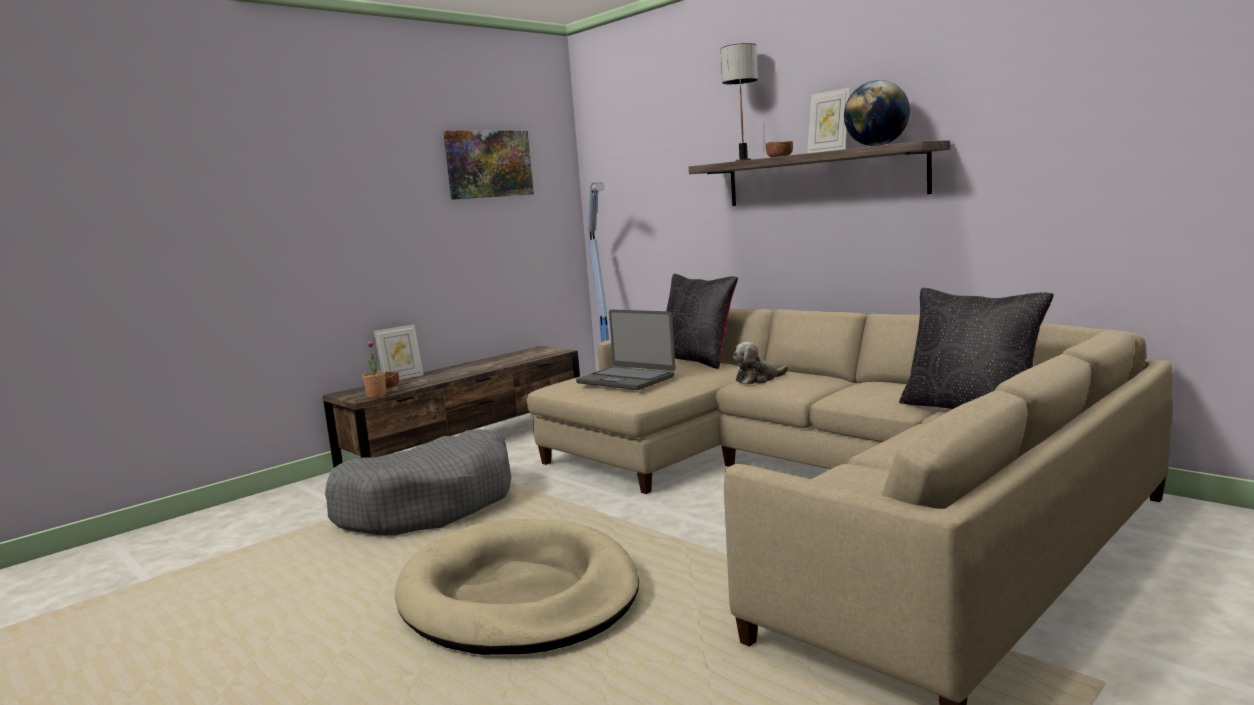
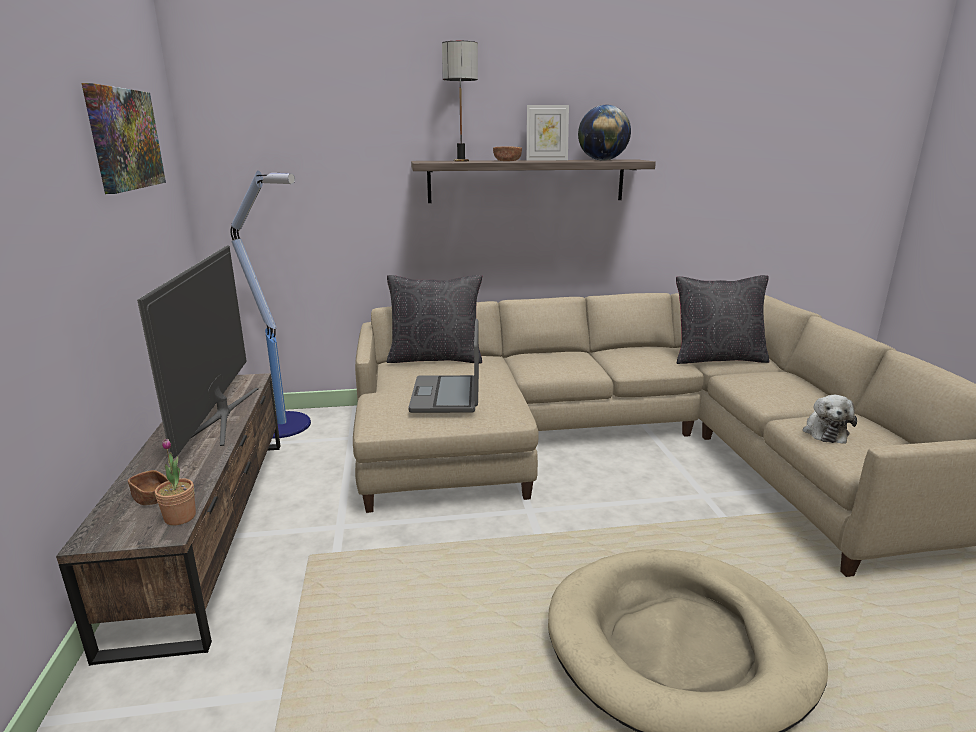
camera: 55 degrees left, 10 degrees up
(402, 378) = (128, 477): picture frame -> none
(429, 505) = (363, 622): grey dog bed -> none
(497, 363) = (219, 415): none -> television
(626, 379) = (447, 395): laptop -> laptop turned 105 degrees clockwise
(758, 379) = (540, 366): plush toy -> plush toy (824, 432)

